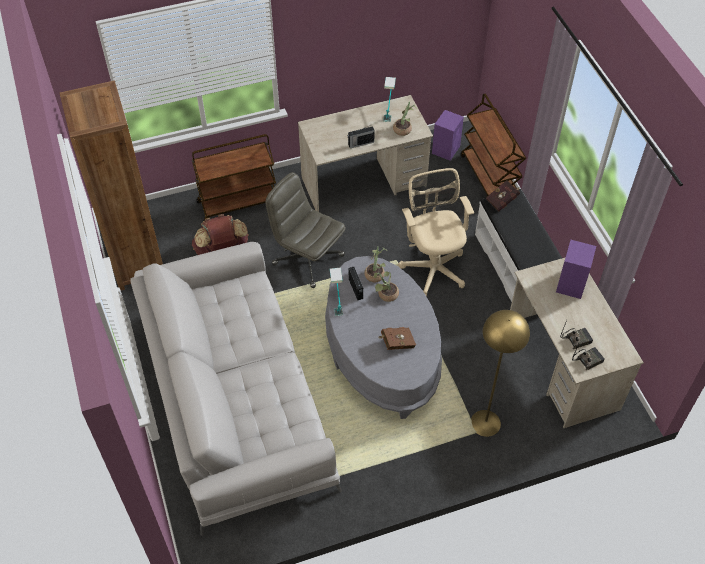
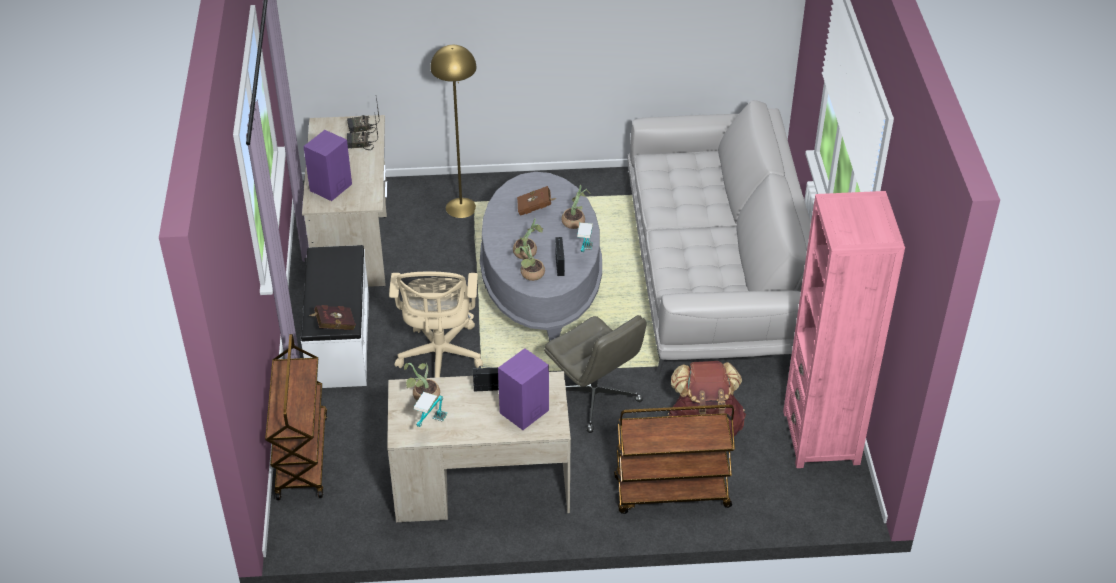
camera: 165 degrees left, 10 degrees down
(137, 263) = (821, 437): brown bookcase -> pink bookcase
(357, 337) = (575, 221): none -> potted plant
(446, 149) = (337, 513): purple speaker -> purple speaker (523, 412)

